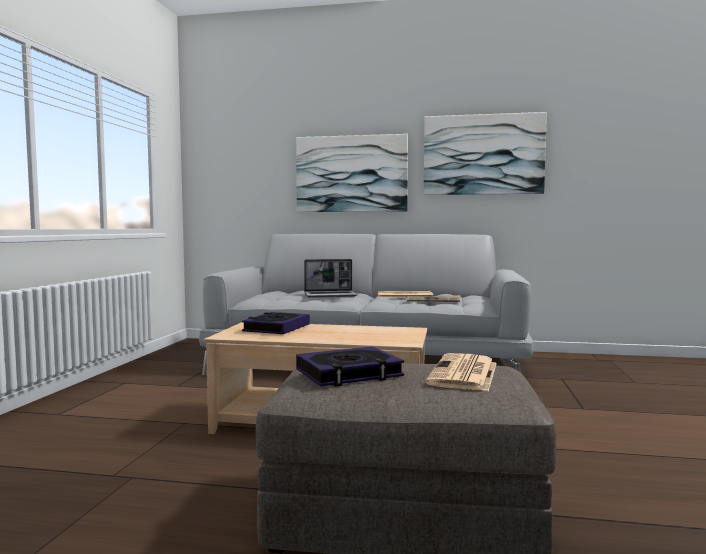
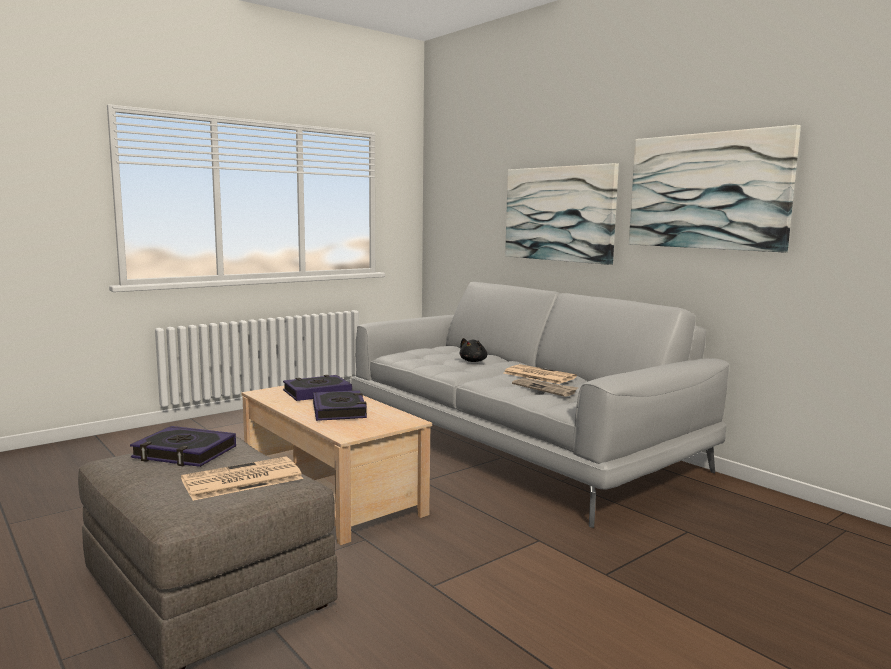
camera: 40 degrees right, 5 degrees up
(331, 295) = (474, 361): laptop -> black plush toy
(341, 333) = (339, 411): none -> book

